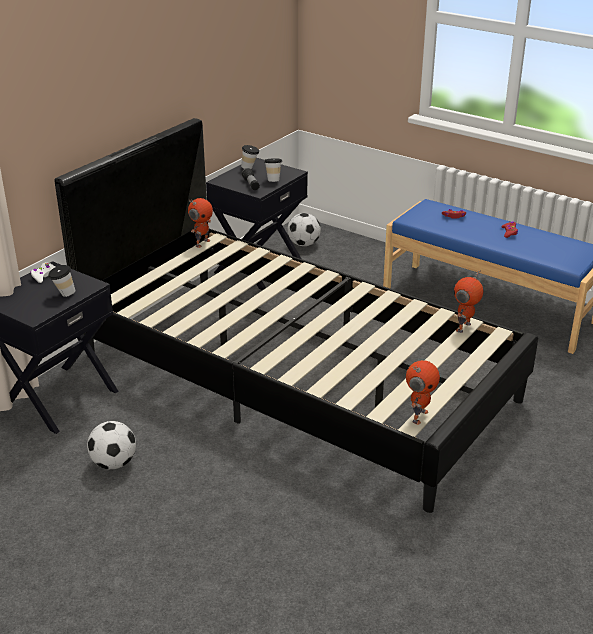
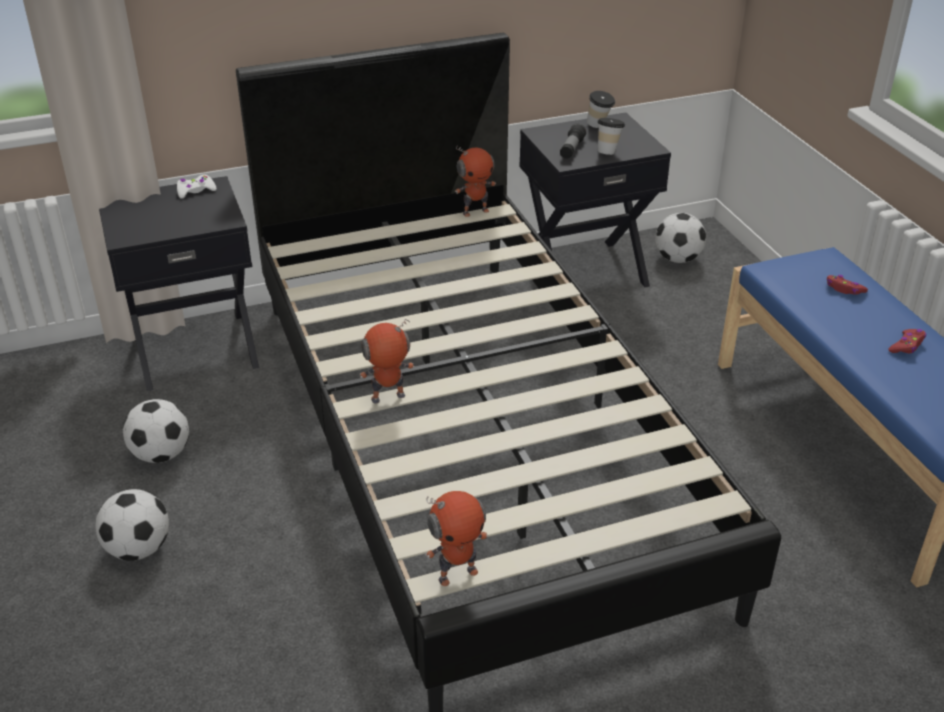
camera: 35 degrees right, 5 degrees up
(63, 294) = (184, 221): cup -> none
(165, 517) = (138, 549): none -> football
(464, 328) = (681, 470): toy robot -> toy robot (388, 398)

